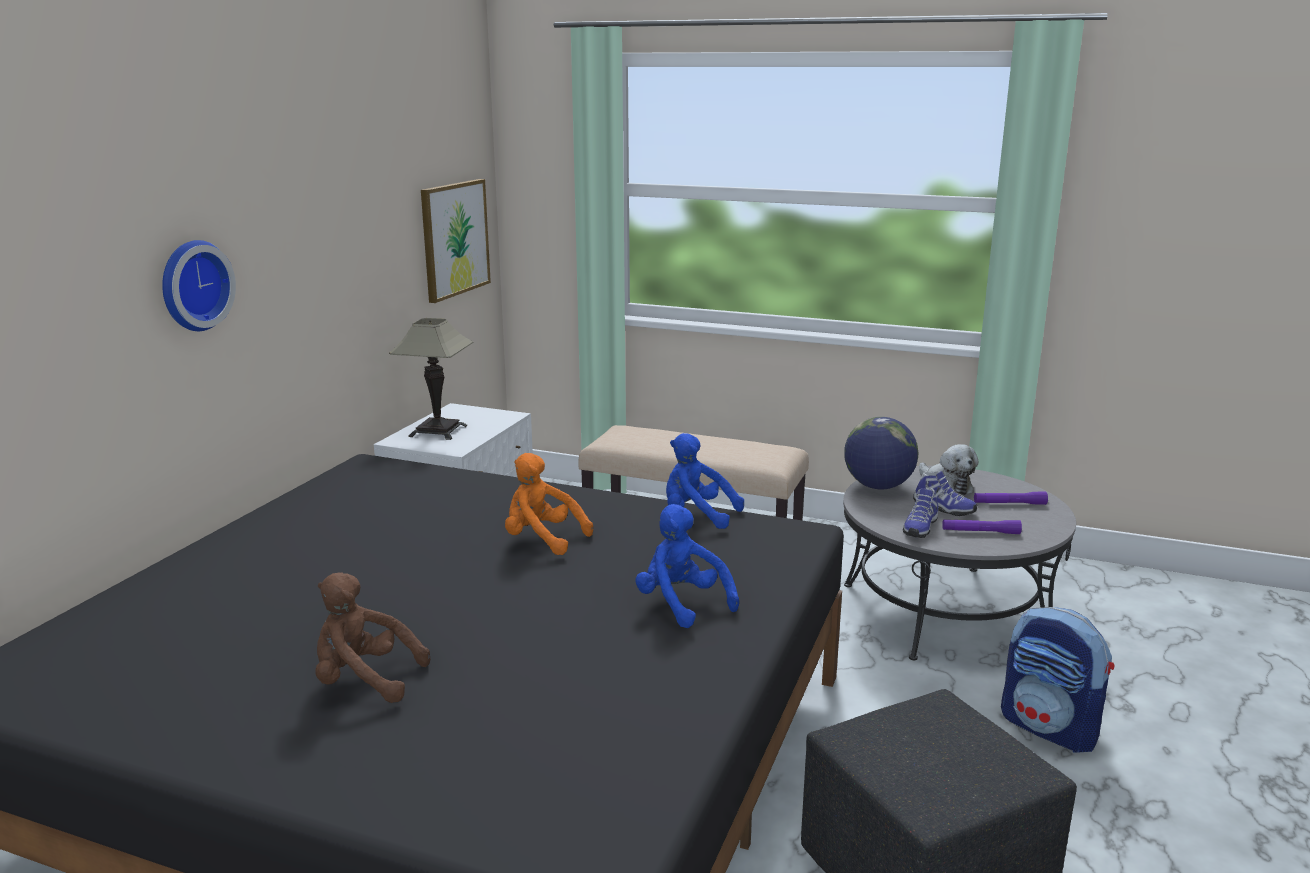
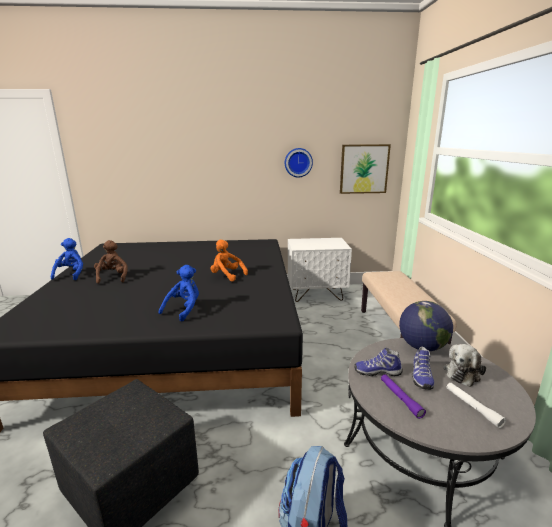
camera: 65 degrees right, 0 degrees up
(192, 285) = (211, 162): wall clock -> wall clock (298, 162)
(438, 431) = (311, 242): table lamp -> none
(542, 539) = (227, 276): orange plush toy -> orange plush toy turned 60 degrees counterclockwise
(697, 515) = (276, 296): blue plush toy -> blue plush toy (71, 274)
(1009, 504) = (472, 407): purple flashlight -> white flashlight

